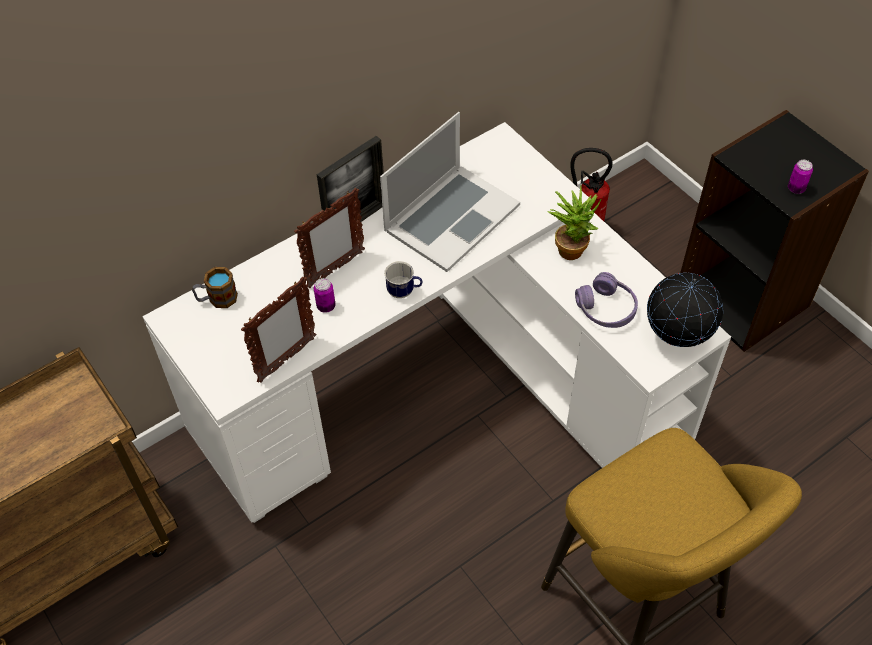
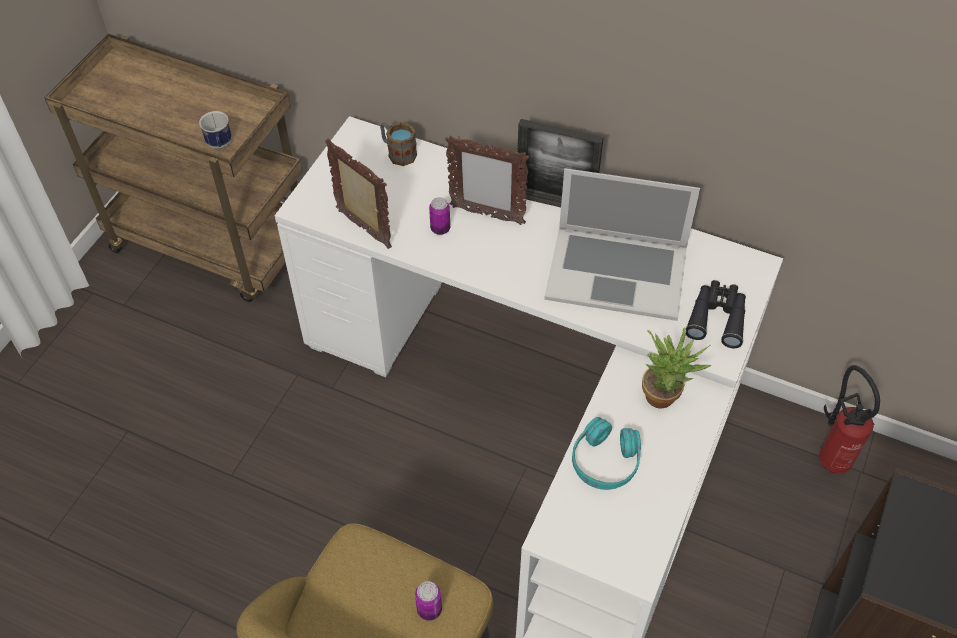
camera: 60 degrees right, 0 degrees up
(286, 360) = (363, 230): picture frame -> picture frame turned 150 degrees counterclockwise
(404, 292) = (497, 278): mug -> mug (220, 145)
(531, 182) = (717, 317): none -> black binoculars
(606, 309) = (605, 461): purple headphones -> turquoise headphones
(677, 337) = (612, 546): globe -> none
(796, 188) = (916, 582): can -> can (429, 609)

